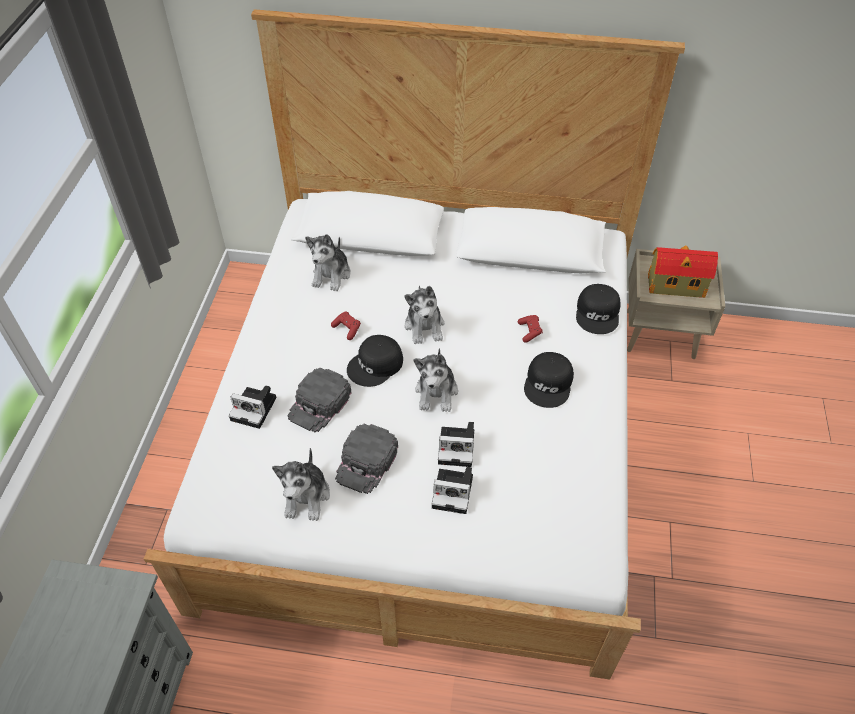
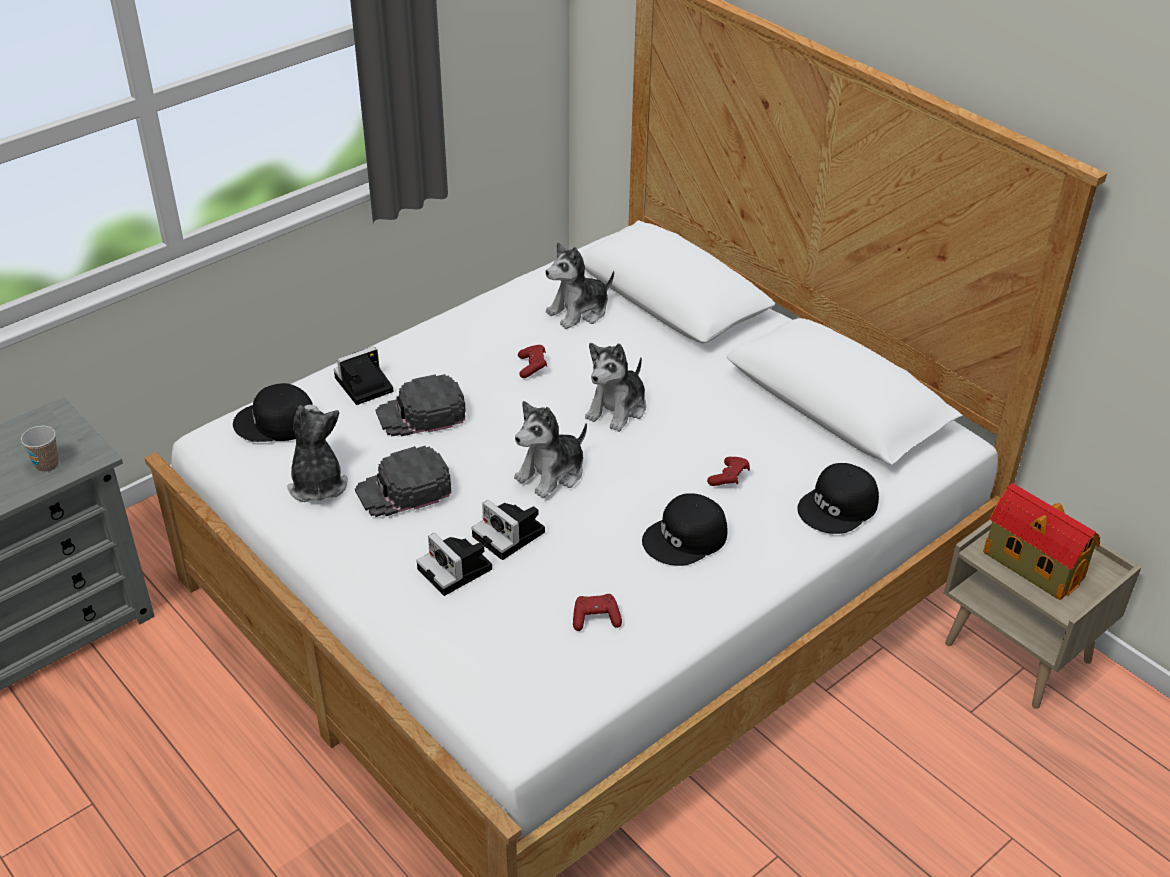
camera: 40 degrees right, 10 degrees down
(105, 619) = (47, 465): none -> cup
(255, 409) = (362, 386): camera -> camera turned 90 degrees clockwise
(306, 496) = (317, 484): plush toy -> plush toy turned 120 degrees clockwise
(376, 365) = (519, 414): black cap -> black cap (275, 423)
(559, 466) = (596, 618): none -> red game controller

